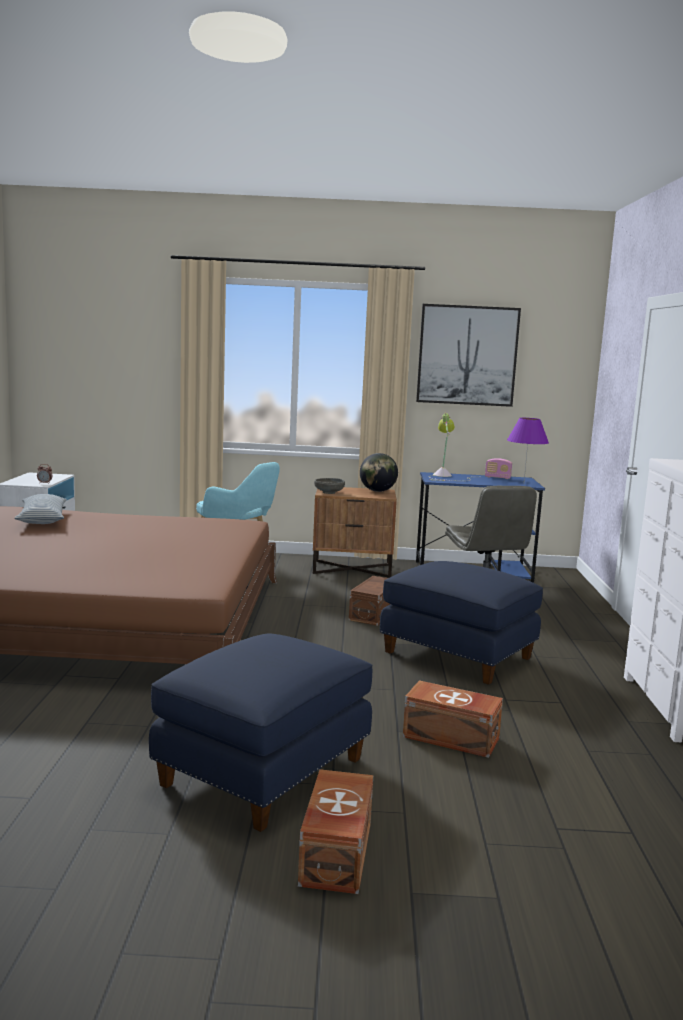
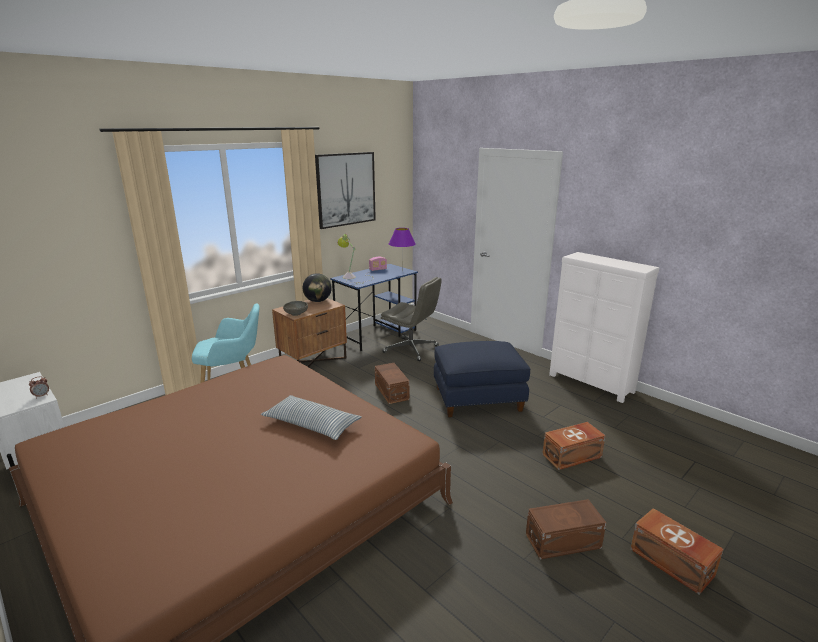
camera: 45 degrees left, 10 degrees up
(42, 519) = (121, 437): pillow -> pillow (311, 425)
(264, 773) = (564, 541): blue ottoman -> brown storage box

